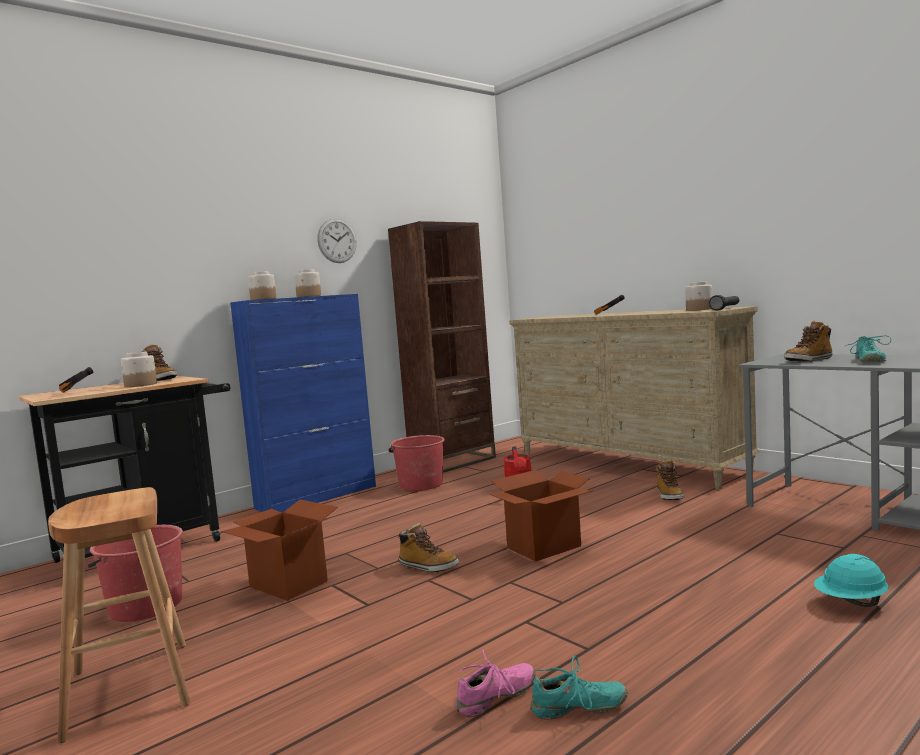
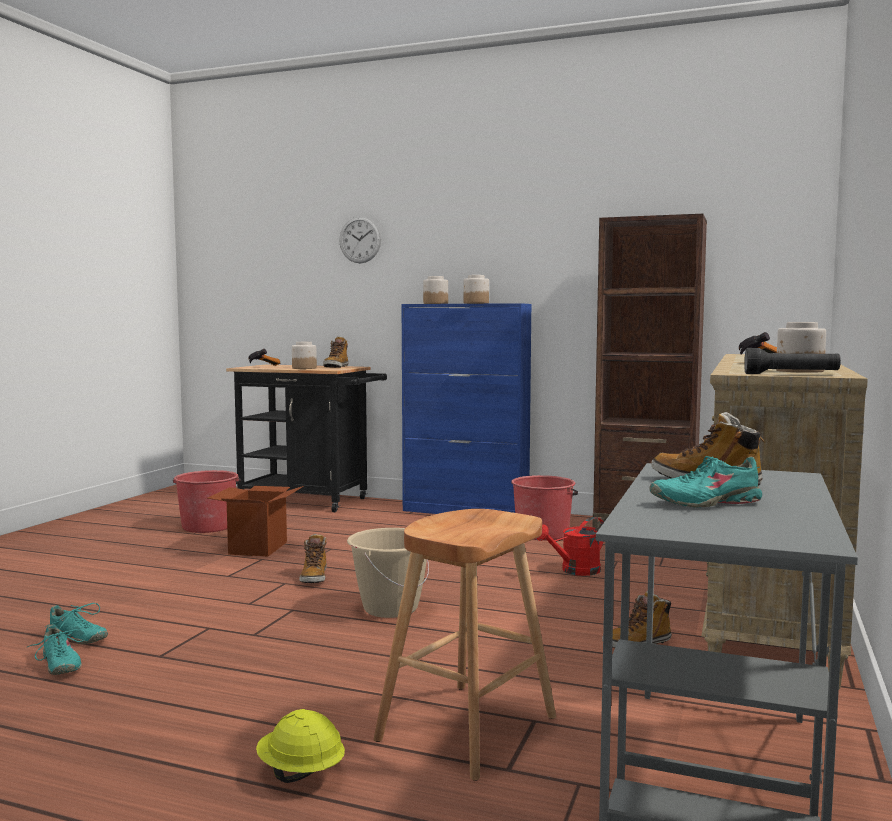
camera: 60 degrees right, 0 degrees up
(129, 688) = (94, 552): brown stool -> brown stool (467, 729)
(337, 240) = (543, 241): wall clock -> wall clock (360, 240)
(496, 698) = (77, 638): pink shoe -> turquoise shoe
(543, 547) = (390, 608): cardboard box -> beige bucket
(851, 603) = (300, 773): turquoise hard hat -> yellow hard hat

